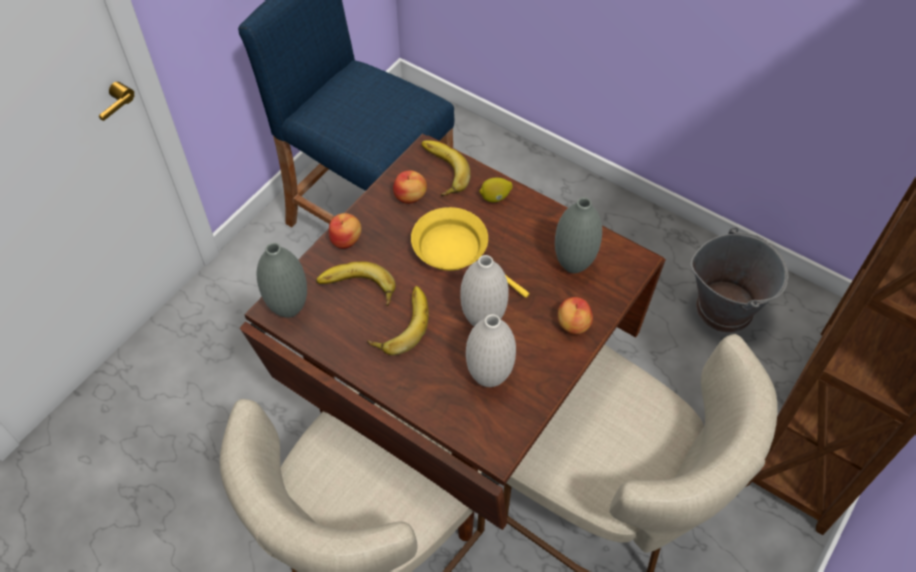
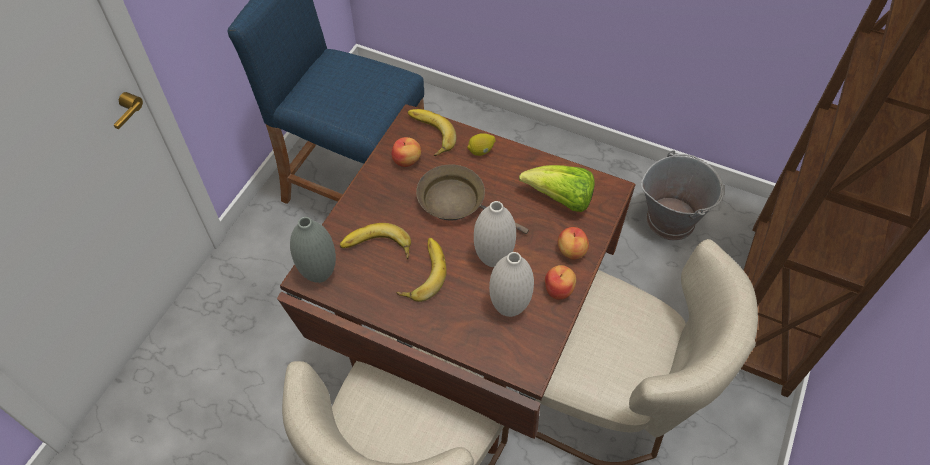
camera: 10 degrees left, 0 degrees up
(346, 240) = (358, 206): apple -> apple (559, 289)
(456, 251) = (457, 202): yellow frying pan -> brown frying pan
(573, 265) = (560, 200): grey vase -> lettuce

